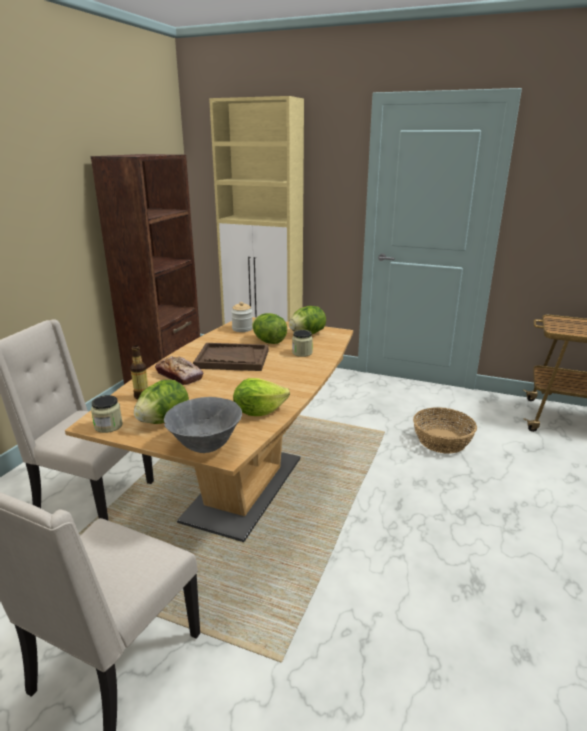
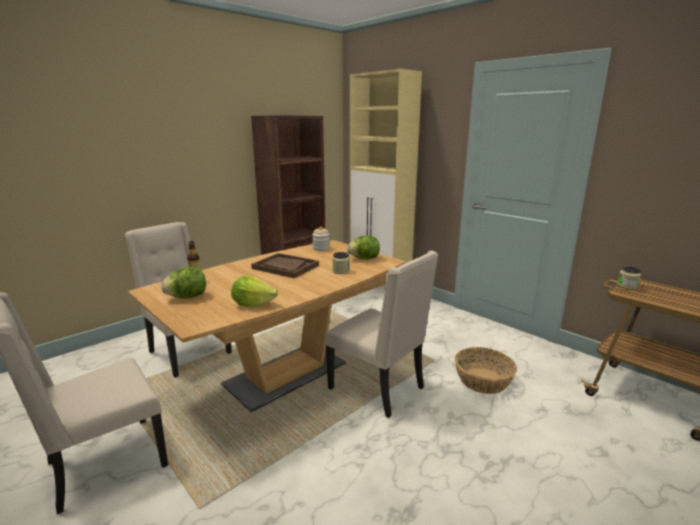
camera: 25 degrees right, 5 degrees down
(108, 426) = (153, 293): jar -> jar (627, 286)
(179, 376) = (236, 272): bread -> none
(205, 447) = (187, 319): grey bowl -> none
(269, 341) = (327, 260): lettuce -> none
(355, 475) = (379, 388): none -> beige chair

